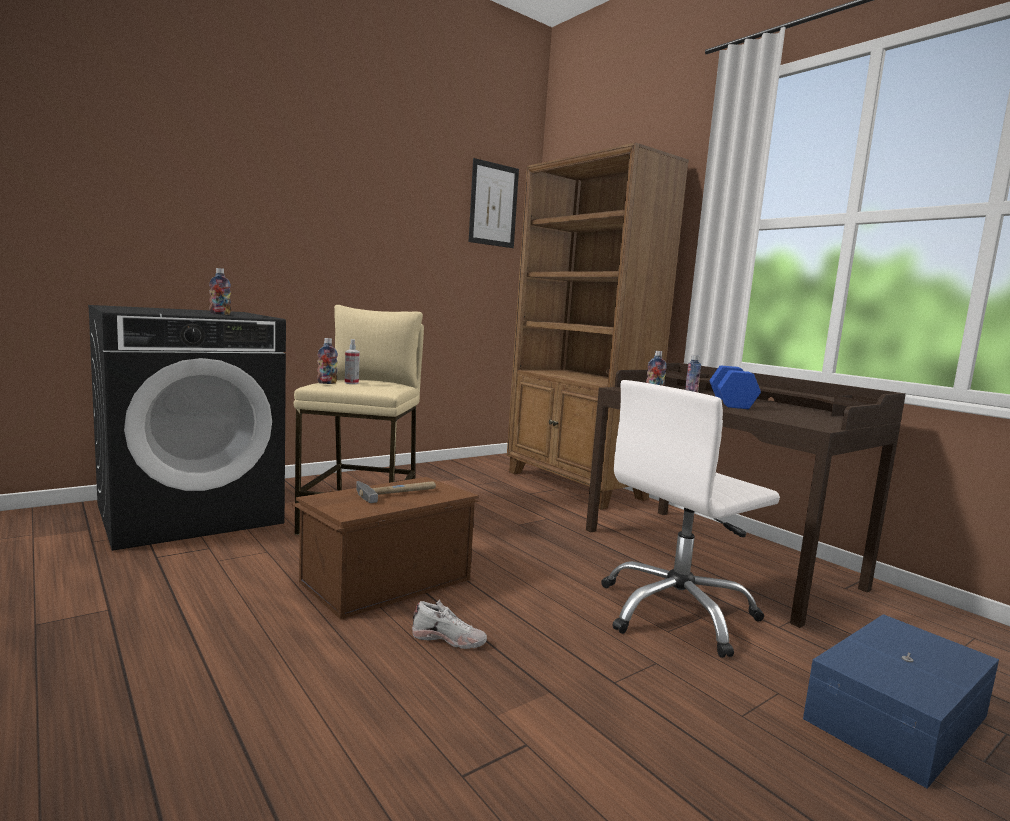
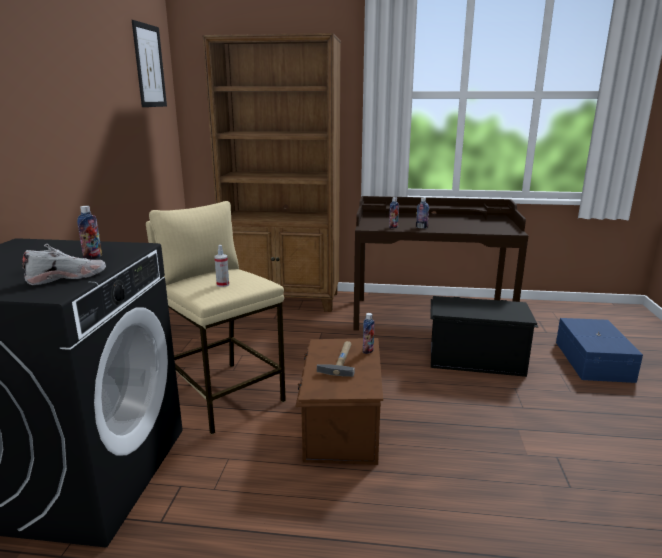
camera: 45 degrees left, 10 degrees up
(327, 383) = (211, 292): bottle -> bottle (368, 350)
(449, 639) = (440, 435): white shoe -> white shoe (67, 277)
(677, 613) = (475, 358): white office chair -> black storage box
(732, 403) = (436, 222): blue dumbbell -> none

